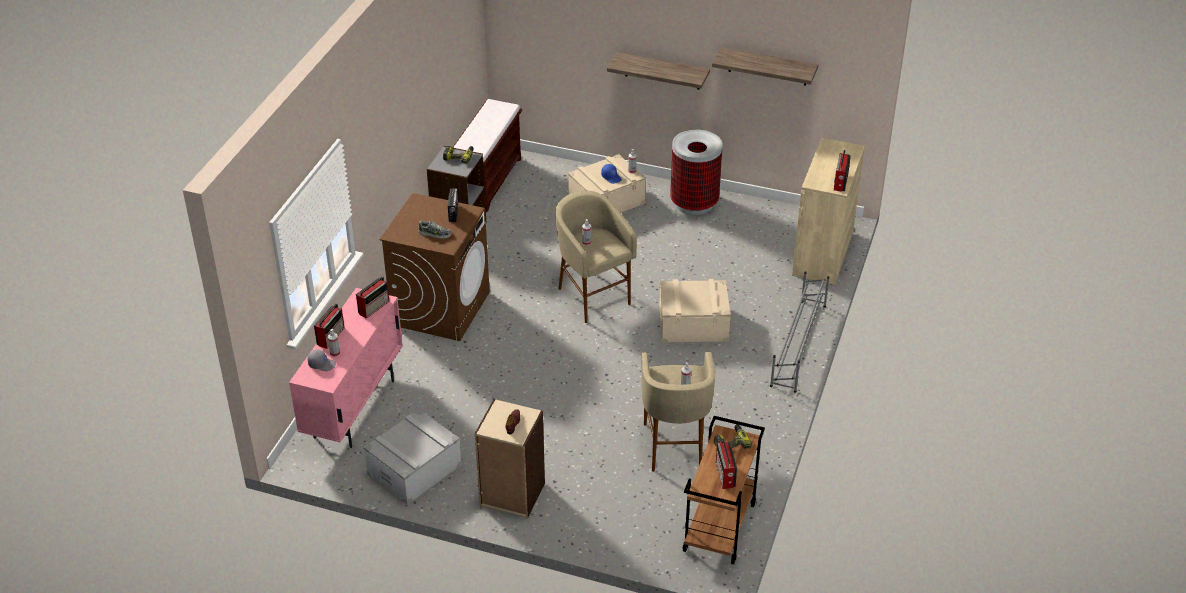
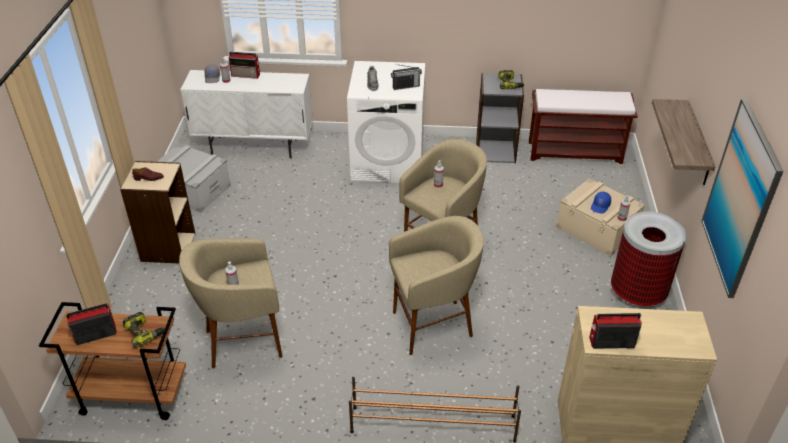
camera: 75 degrees right, 0 degrees up
(354, 409) = (255, 147): pink cabinet -> white cabinet
(374, 307) = (286, 86): radio -> none
(441, 308) = (388, 163): brown washing machine -> white washing machine
(693, 324) = (433, 326): beige storage box -> beige stool
(768, 66) = (740, 199): shelf -> picture
(798, 345) = (432, 423): grey shoe rack -> brown shoe rack

